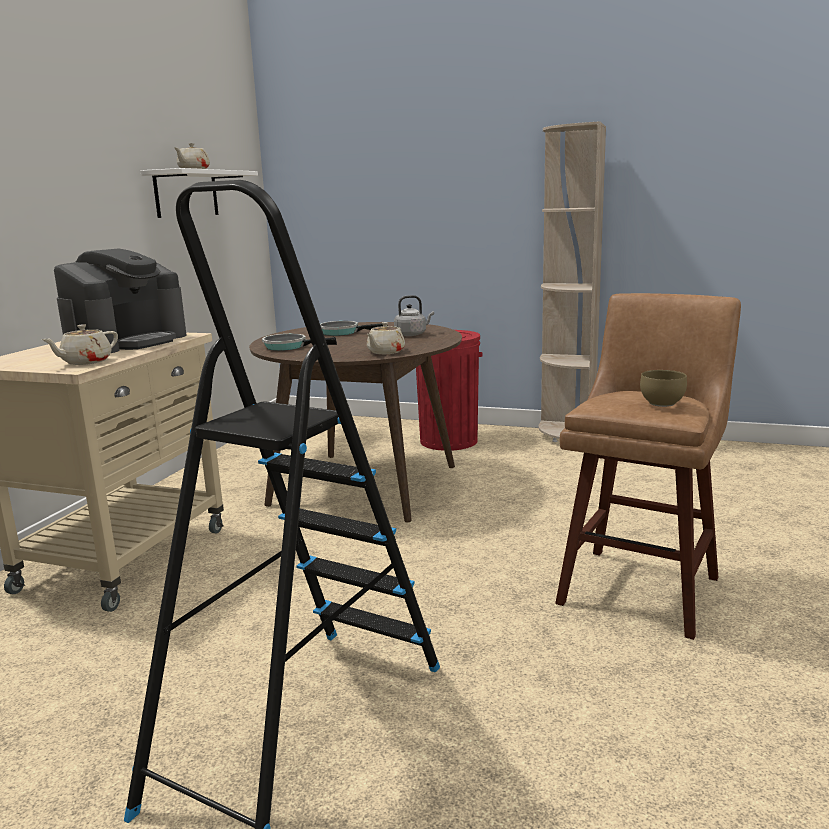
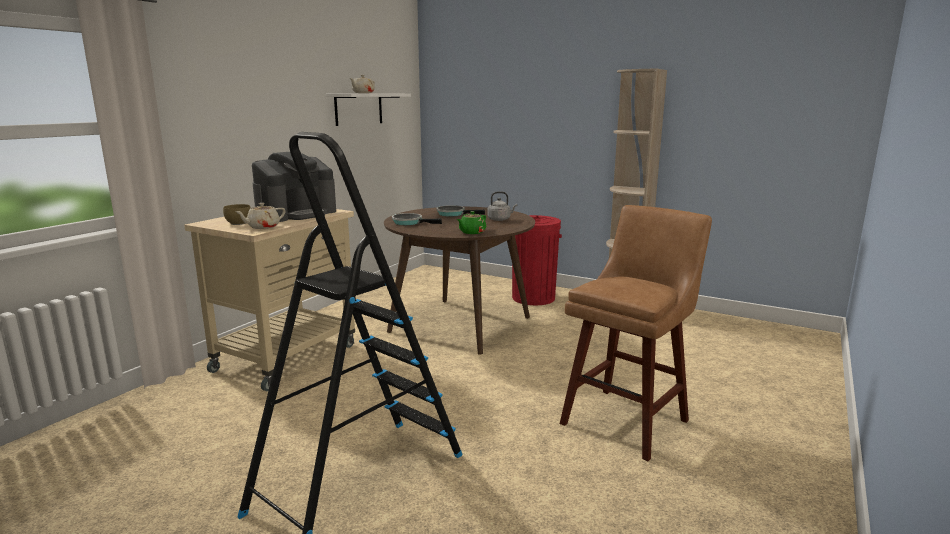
camera: 10 degrees right, 0 degrees up
(385, 352) = (472, 232): beige teapot -> green teapot
(662, 404) = (638, 289): brown bowl -> brown bowl (238, 224)

